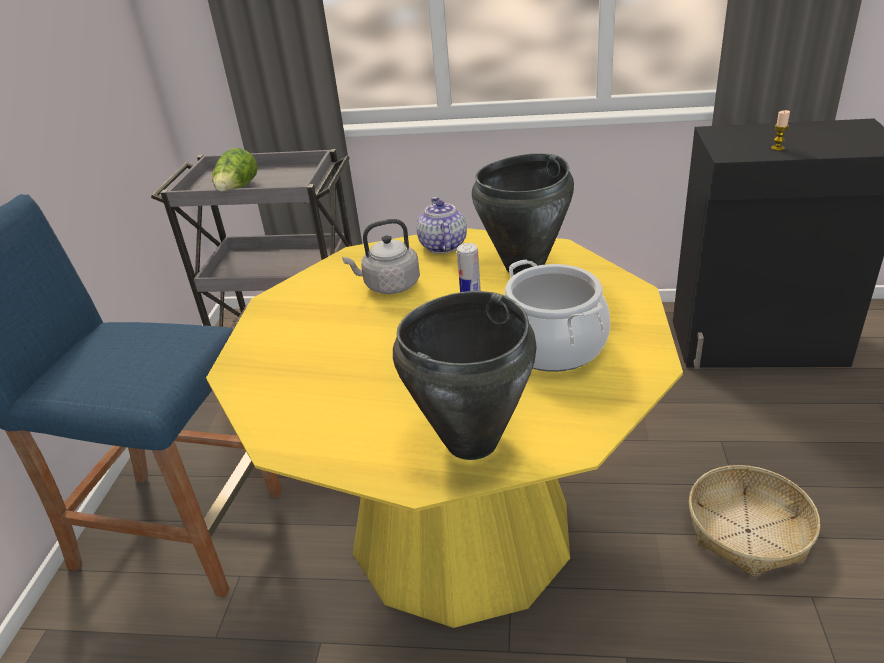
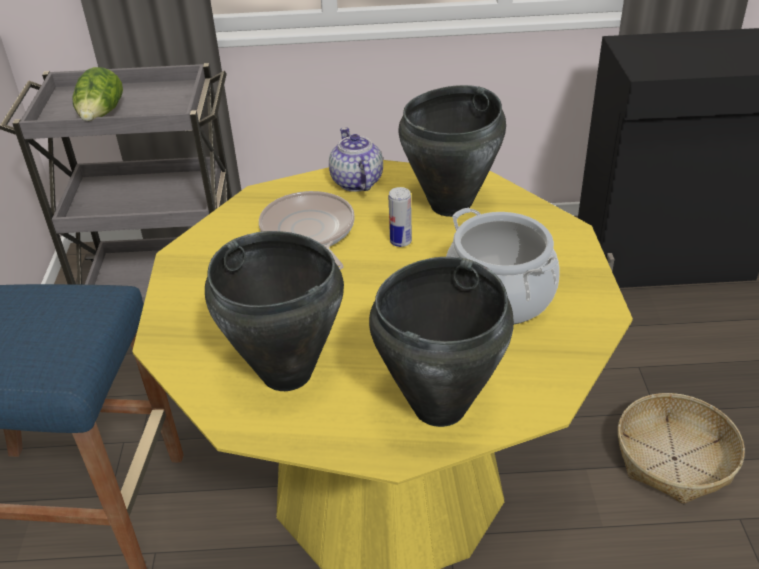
camera: 10 degrees left, 5 degrees up
(335, 404) = (286, 374): none -> black cooking pot
(389, 286) = (309, 232): grey kettle -> frying pan
(777, 148) = (690, 63): candle -> none

